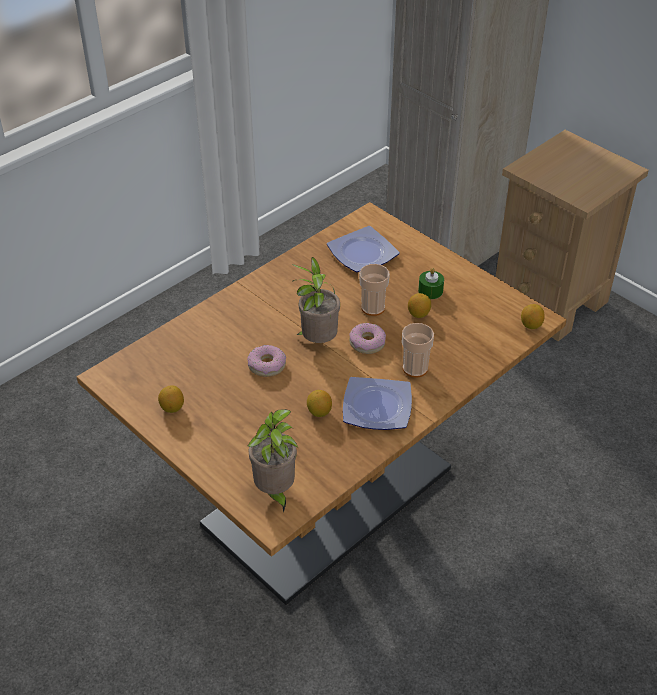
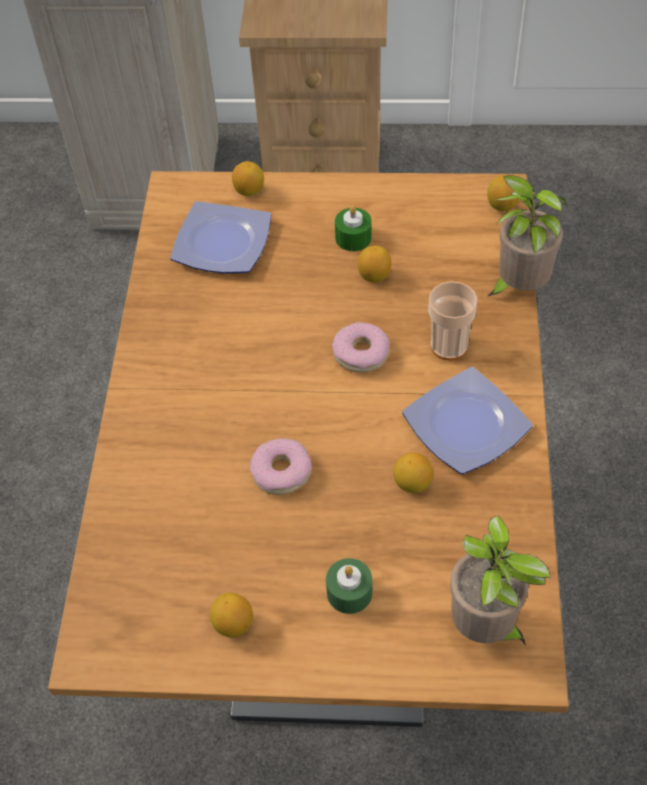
camera: 40 degrees left, 10 degrees up
(234, 433) = (349, 592): none -> green candle
(317, 341) = (302, 394): potted plant -> potted plant (518, 287)
(373, 308) = (315, 304): cup -> none
(405, 238) = (249, 190): none -> lemon

